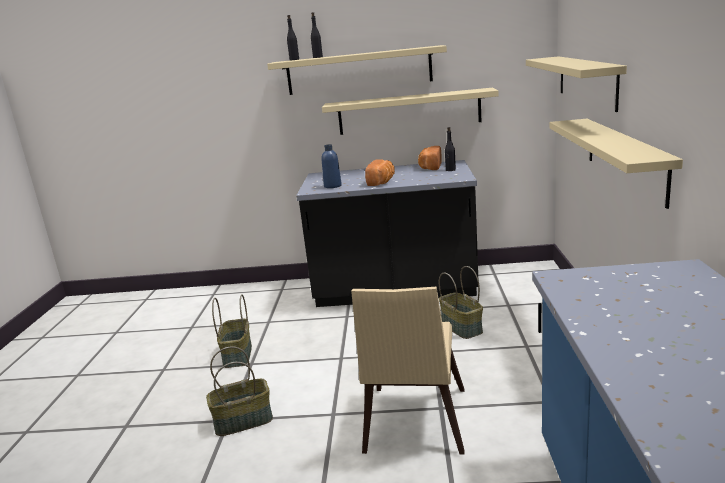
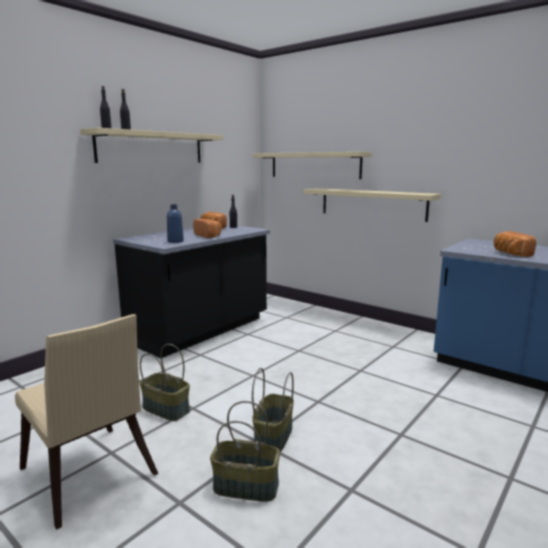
camera: 55 degrees left, 5 degrees down
(409, 112) = (185, 185): beige shelf -> none
(413, 425) = (366, 383): beige chair -> beige chair (89, 478)
(462, 327) = (287, 334): basket -> basket (246, 486)
(608, 314) = (510, 254): none -> bread

